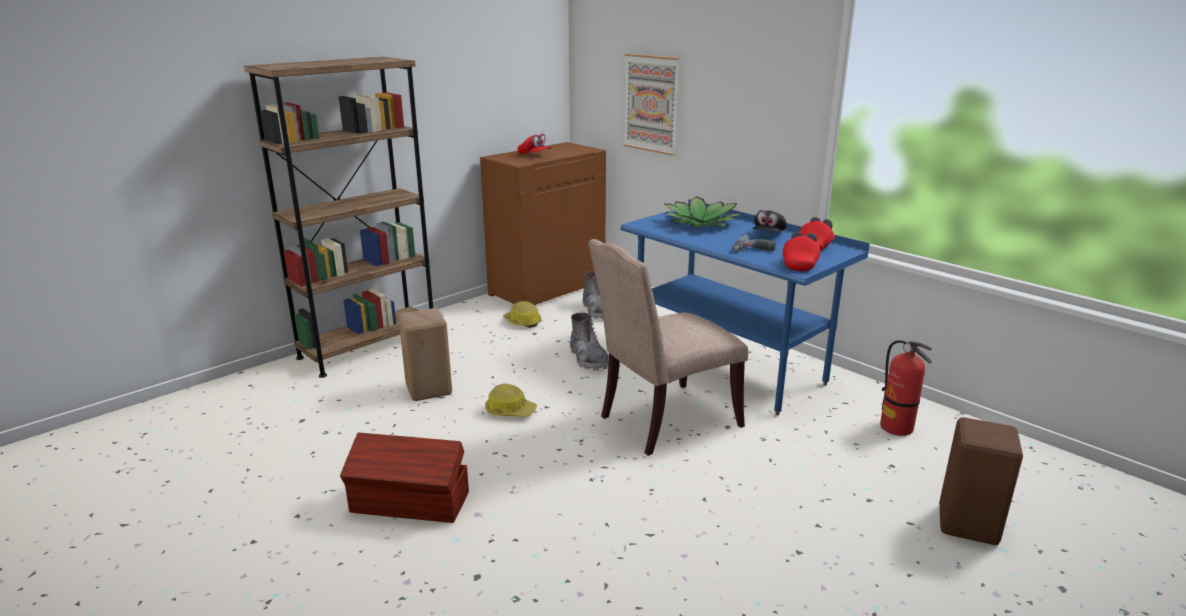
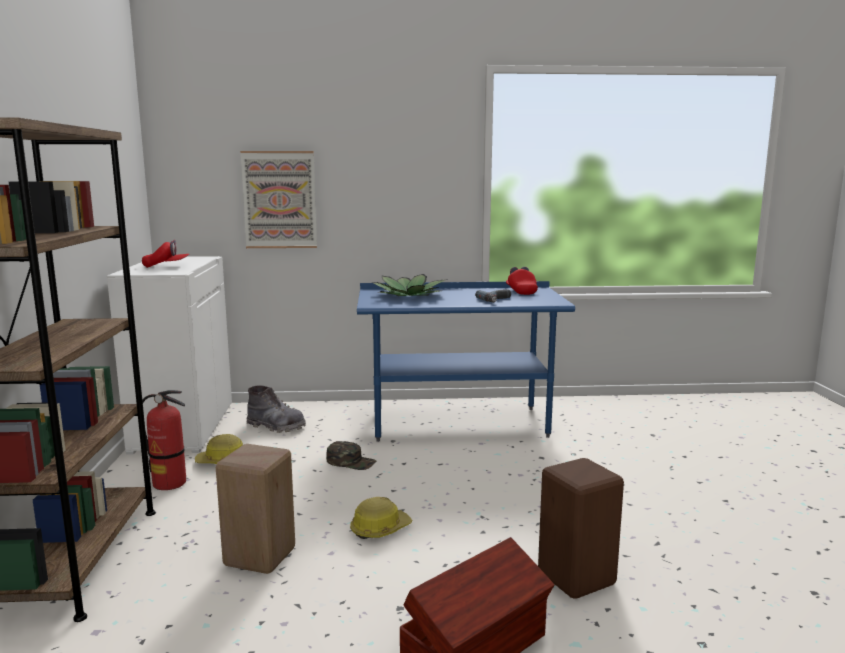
camera: 50 degrees left, 10 degrees down
(547, 288) = (182, 427): brown cabinet -> white cabinet
(588, 359) = (351, 462): grey boot -> green cap
(664, 421) = (502, 474): beige chair -> none
(768, 234) = (473, 292): black cap -> none
(800, 264) = (546, 300): red cap -> none
(896, 428) = (611, 415): fire extinguisher -> fire extinguisher (170, 483)
(969, 526) = (737, 444): brown stool -> brown stool (578, 578)

